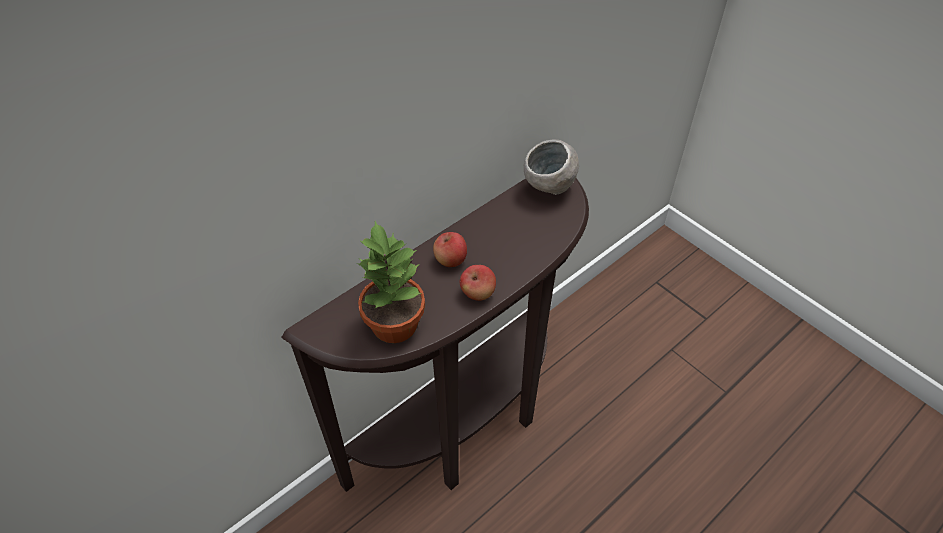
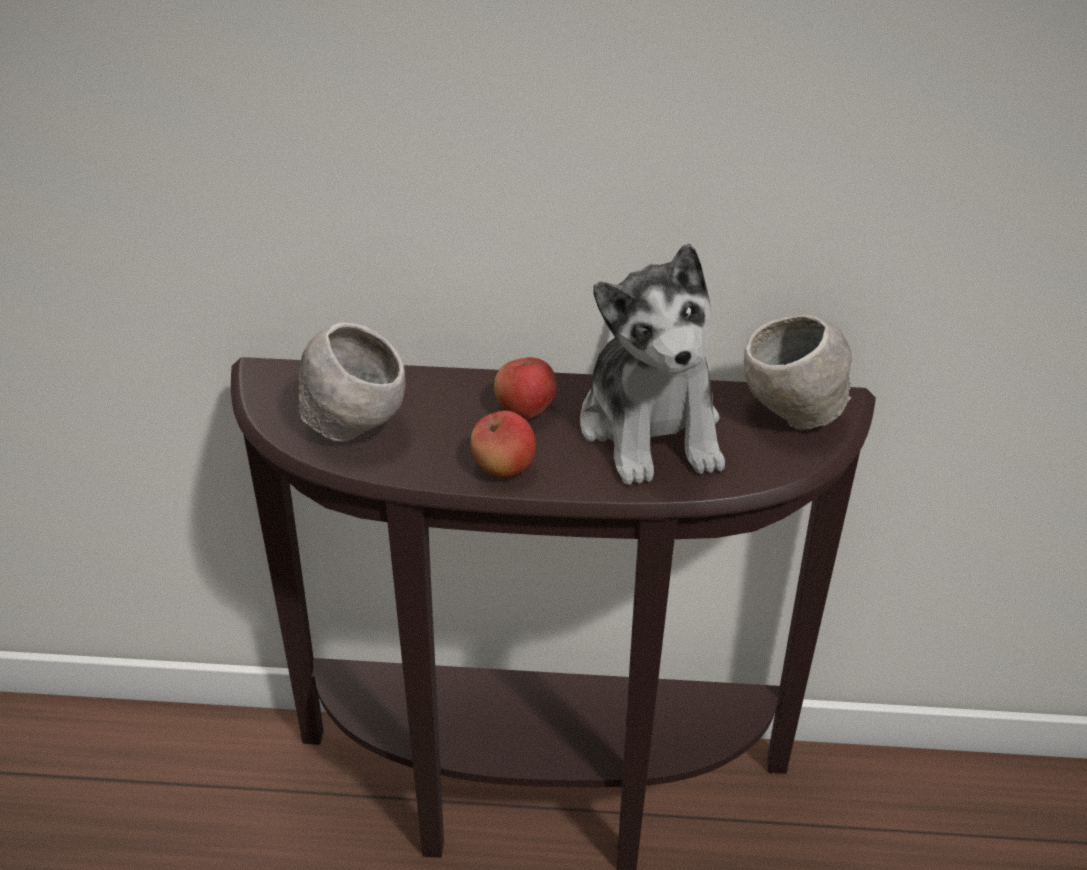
camera: 45 degrees right, 10 degrees down
(393, 323) = (355, 429): potted plant -> grey bowl
(508, 232) = (652, 428): none -> plush toy

